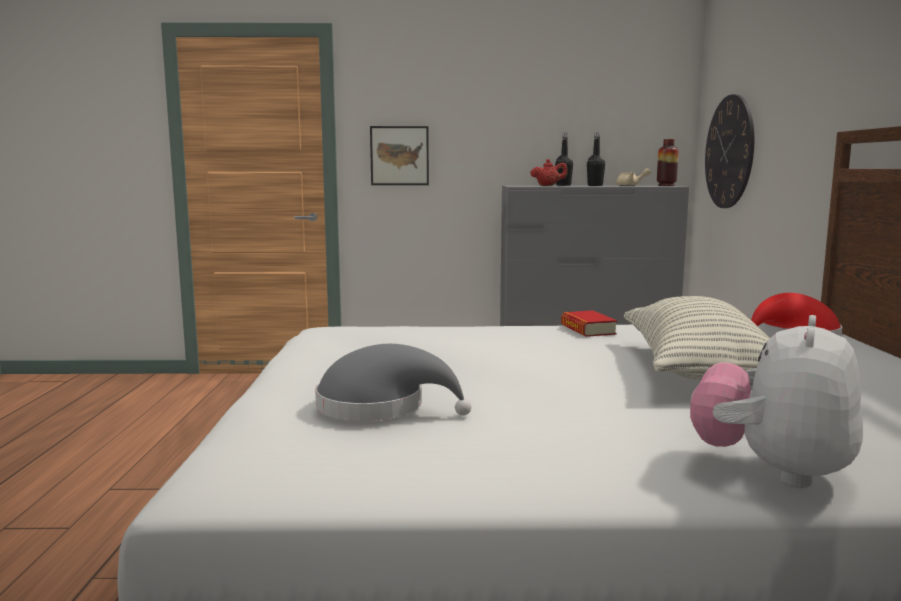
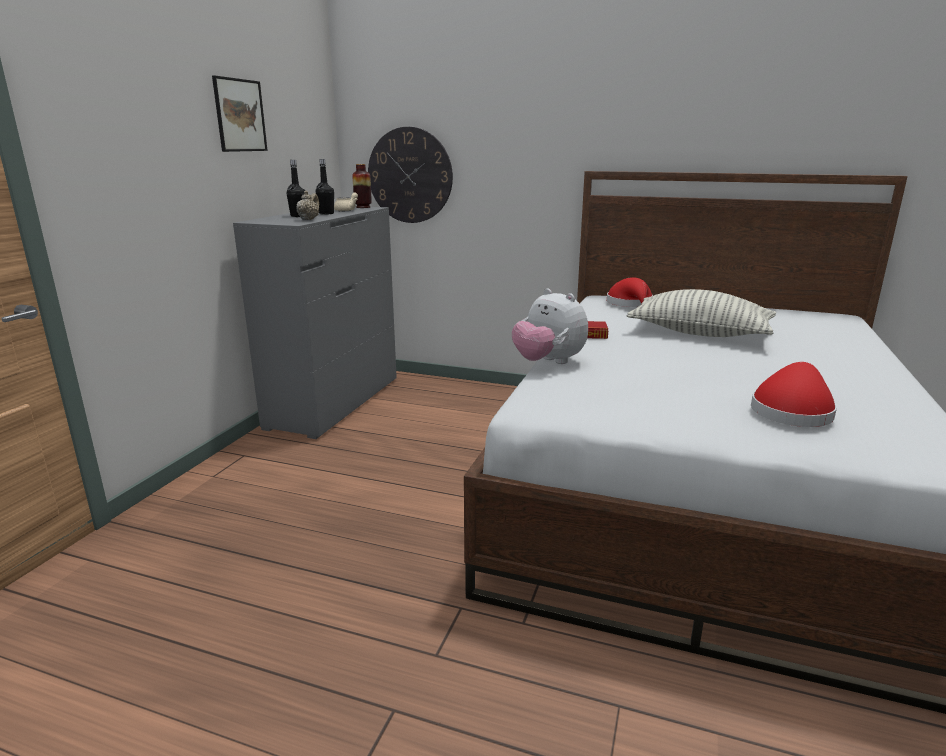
camera: 70 degrees left, 10 degrees up
(380, 407) = (791, 411): grey hat -> red hat
(399, 155) = (121, 196): picture -> picture (240, 115)
(548, 186) = (309, 219): red teapot -> beige teapot
(771, 471) = (861, 354): plush toy -> plush toy (548, 362)

